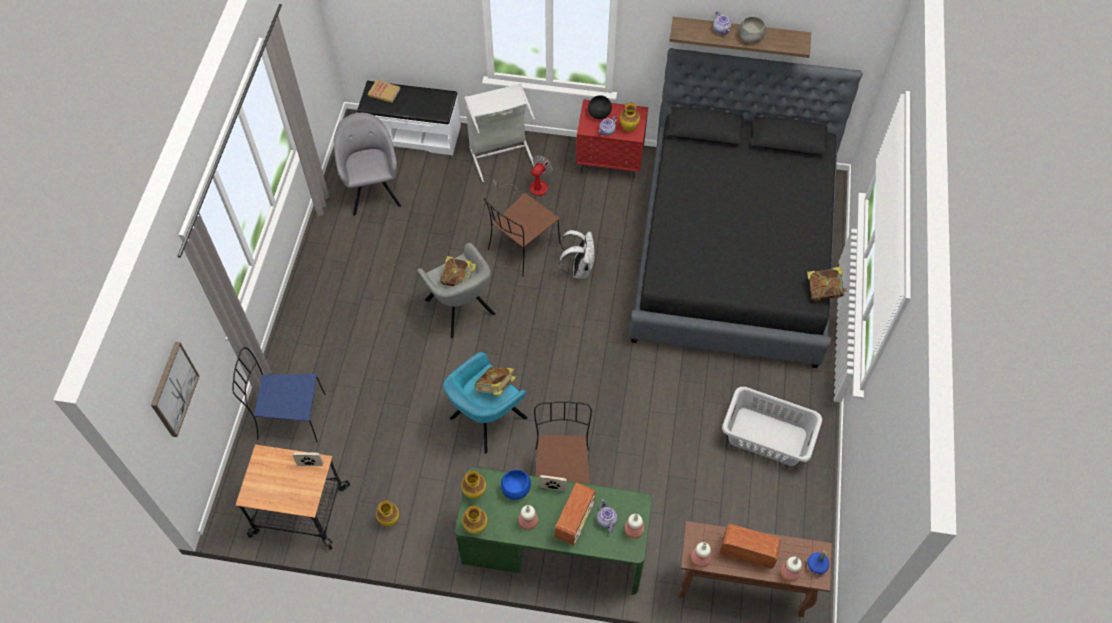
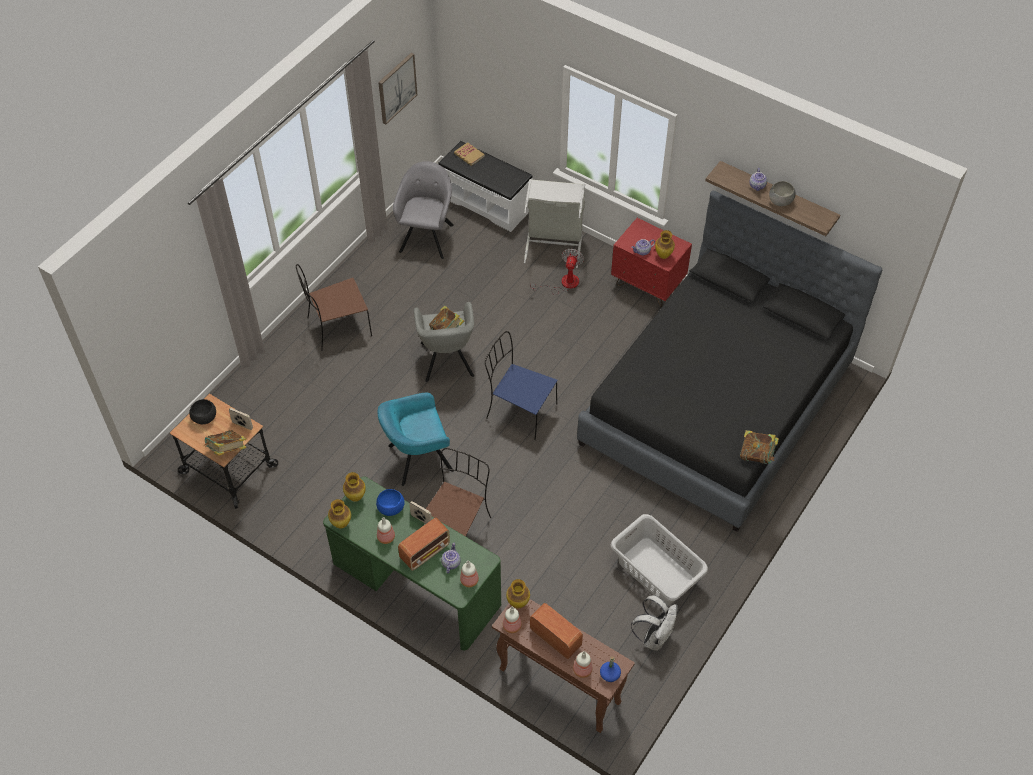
camera: 25 degrees right, 5 degrees down
(173, 389) = (153, 314): picture -> picture (396, 88)
(289, 416) = (260, 393): blue chair -> blue chair (520, 411)
(389, 520) = (295, 506): vase -> vase (518, 603)
(495, 388) = (428, 428): book -> book (227, 450)
(522, 247) = (528, 330): brown chair -> brown chair (337, 327)
(531, 189) = (563, 284): fan -> fan turned 45 degrees counterclockwise
(579, 268) = (568, 366): white backpack -> white backpack (654, 636)
(599, 113) = (644, 234): black bowl -> black bowl (204, 417)

